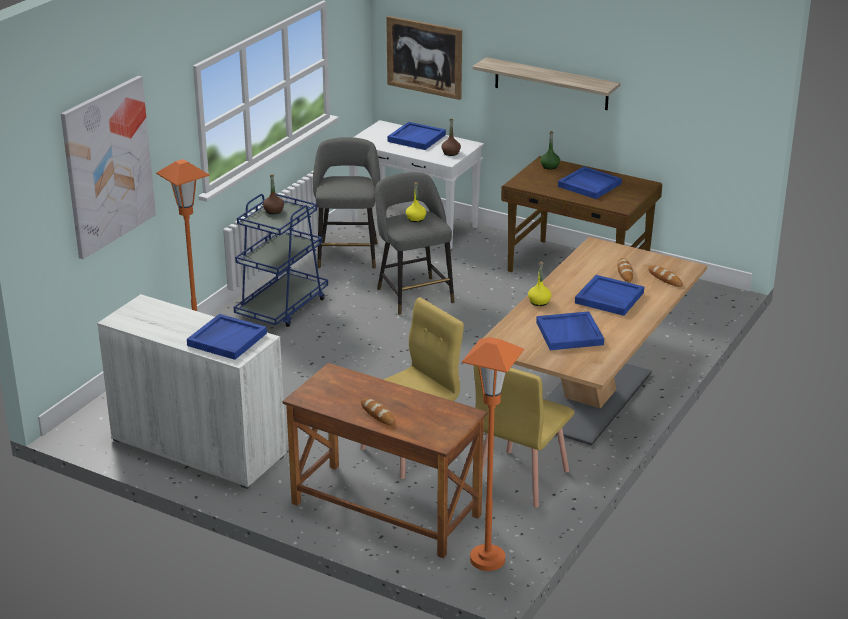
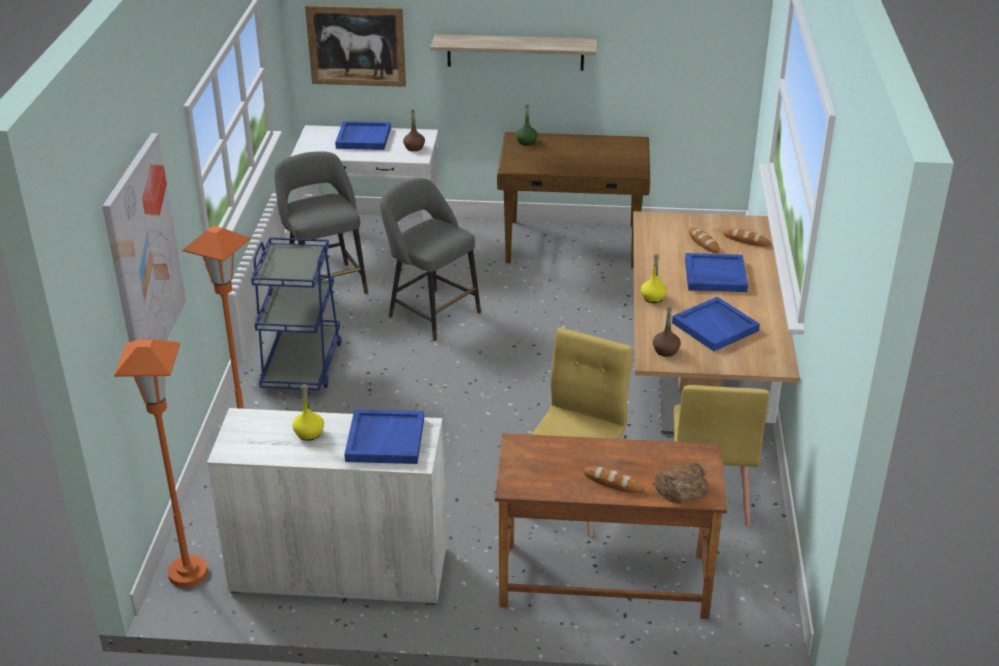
camera: 25 degrees left, 5 degrees up
(273, 211) = (282, 259): brown bottle -> brown bottle (665, 351)
(416, 219) = (430, 231): yellow bottle -> yellow bottle (309, 433)
(426, 431) = (682, 487): none -> bread
(487, 559) = (752, 604): orange floor lamp -> orange floor lamp (188, 573)
(589, 185) = (583, 154): blue tray -> none

